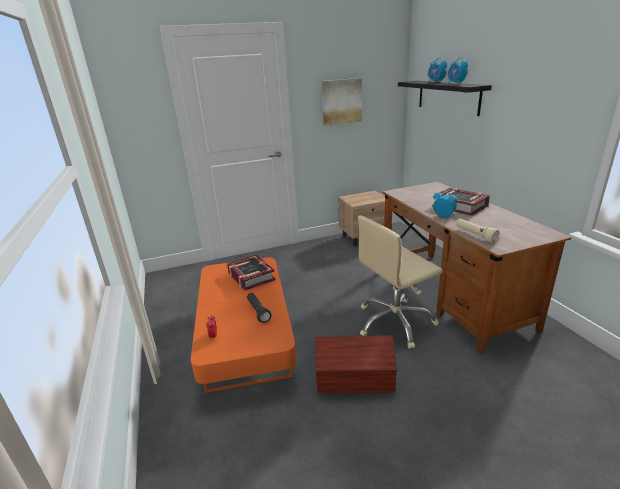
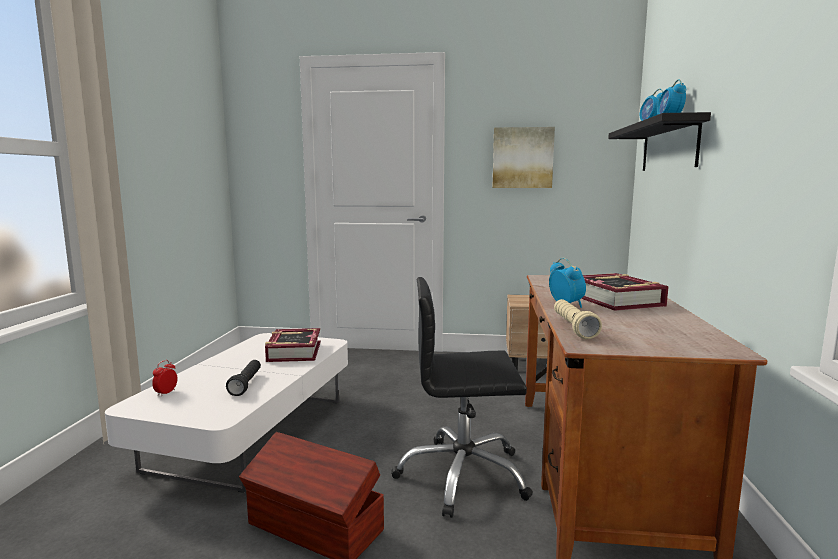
camera: 25 degrees right, 15 degrees down
(246, 339) = (251, 433): orange coffee table -> white coffee table
(395, 322) = (462, 475): beige office chair -> black office chair

